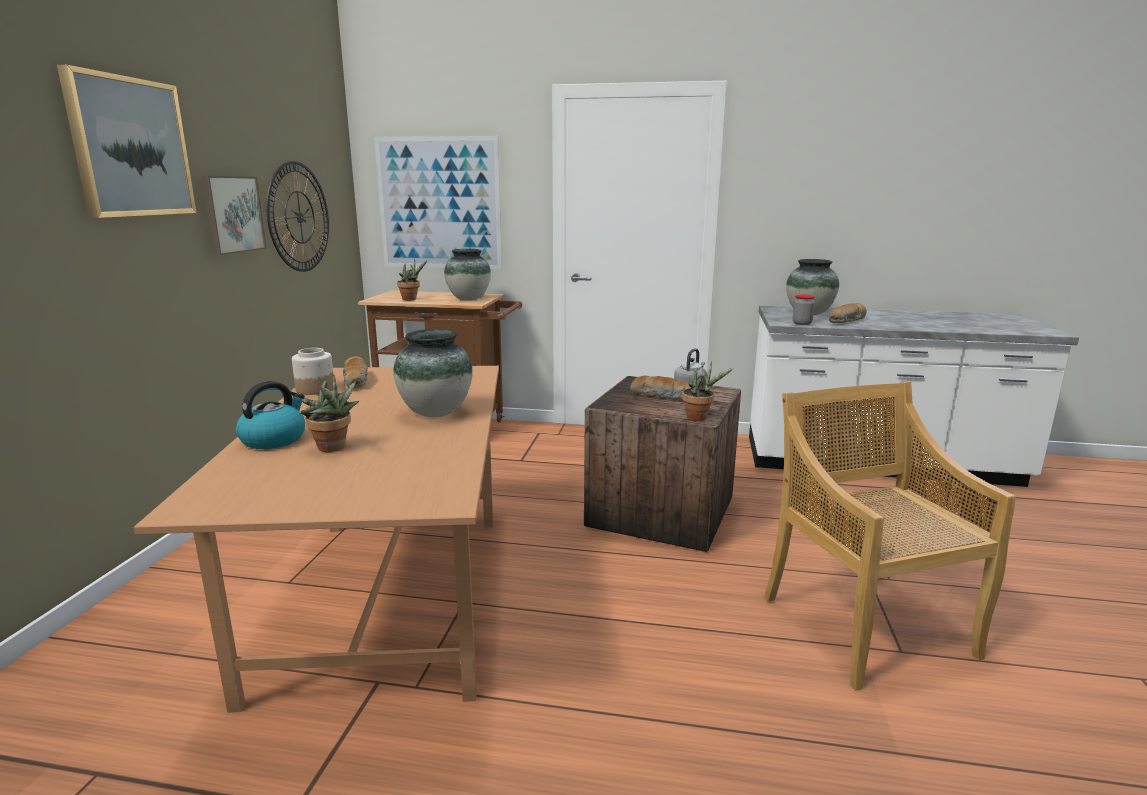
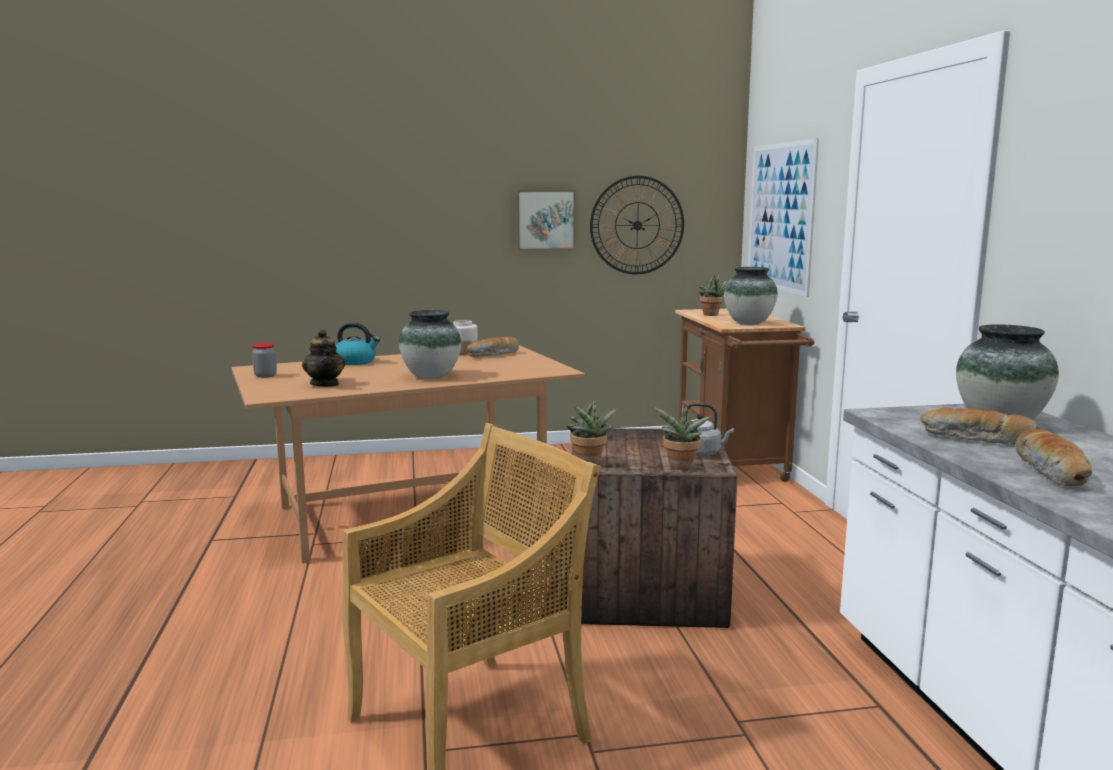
camera: 70 degrees right, 5 degrees down
(130, 147) = (455, 173): picture -> none
(333, 448) = (345, 371): potted plant -> potted plant (680, 468)
(405, 463) = (325, 384): none -> teapot
(663, 396) = (650, 446): bread -> bread (1052, 471)
(802, 323) = (893, 420): jar -> jar (265, 376)

